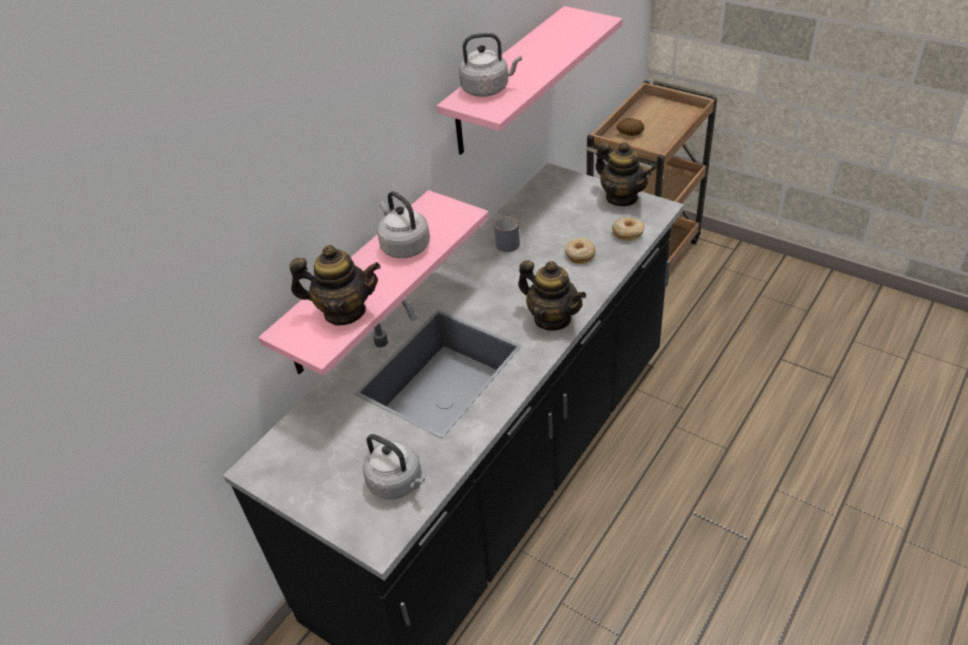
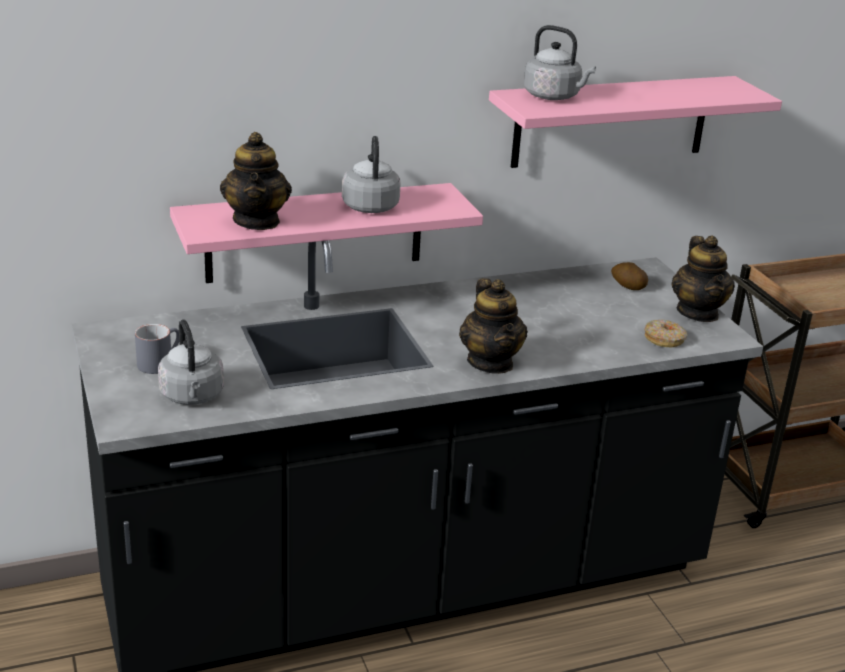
camera: 30 degrees right, 15 degrees down
(344, 312) = (257, 221): teapot -> teapot turned 45 degrees clockwise
(507, 241) = (528, 293): grey mug -> grey mug (159, 362)
(579, 255) = (587, 332): donut -> none
(630, 134) = (804, 288): potato -> potato (627, 286)

